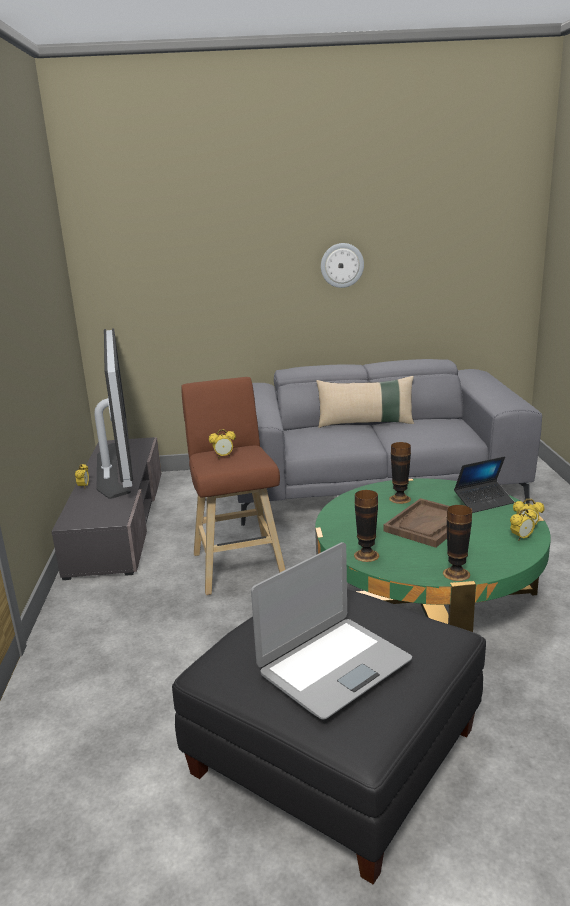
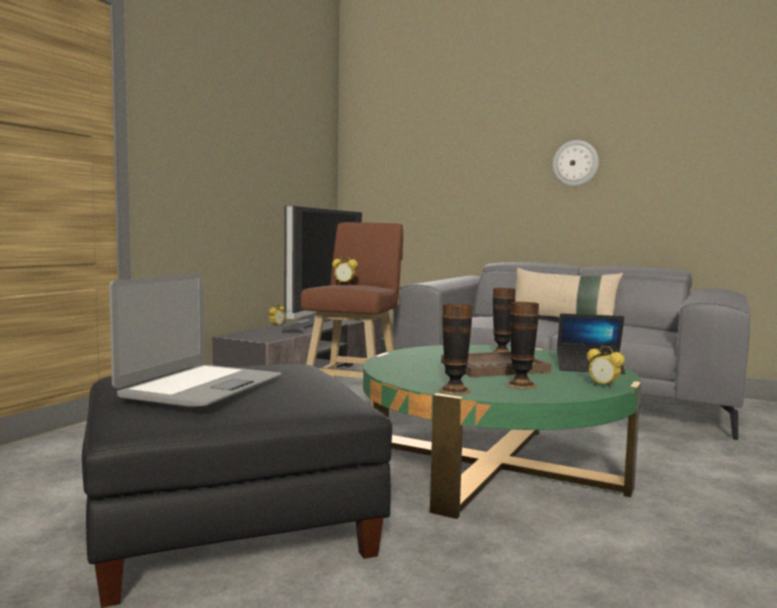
camera: 30 degrees right, 15 degrees down
(333, 666) = (201, 387): laptop -> laptop turned 60 degrees counterclockwise
(366, 555) = (393, 368): vase -> vase (521, 384)
(521, 538) = (580, 389): alarm clock -> none

